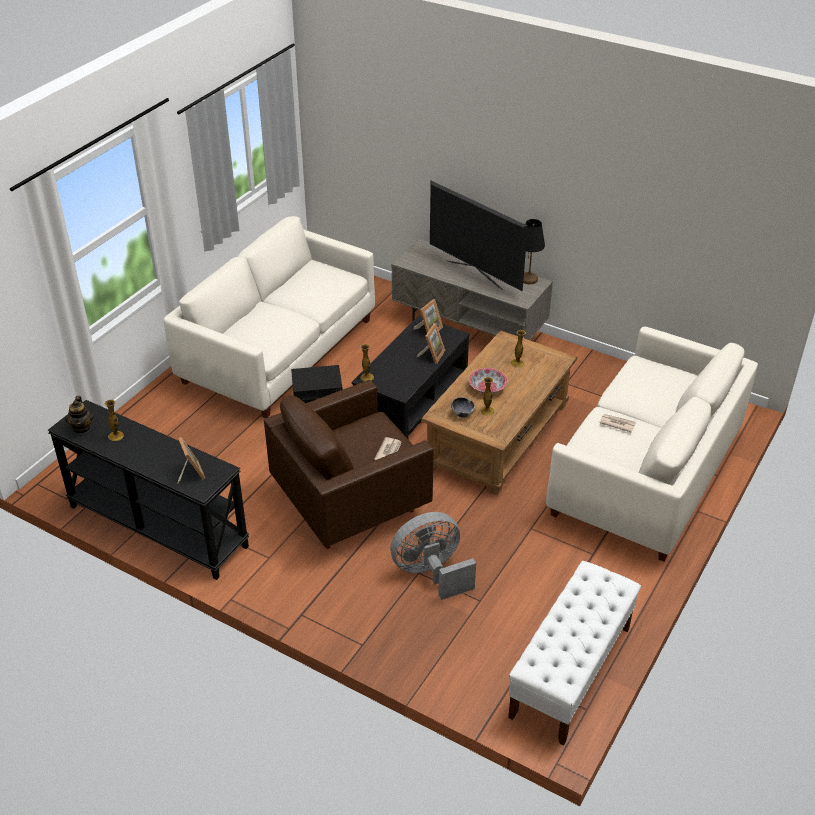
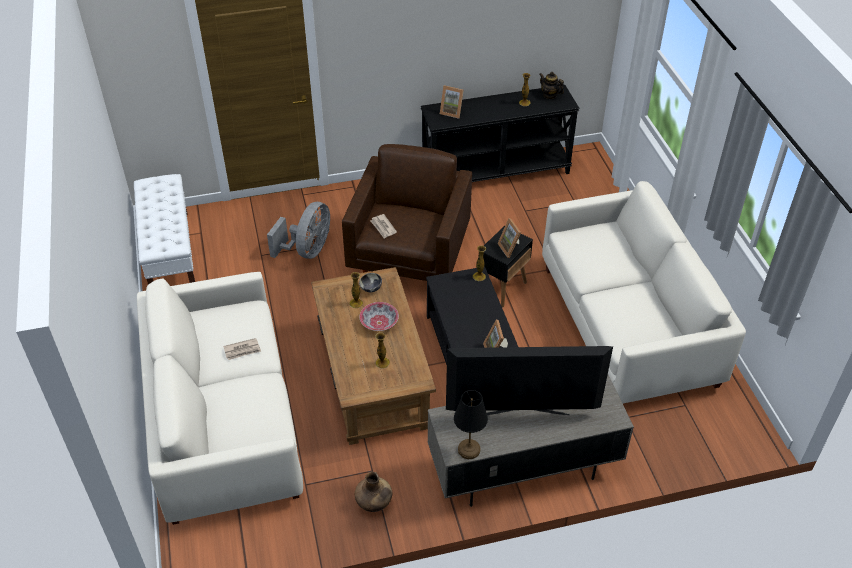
camera: 135 degrees right, 5 degrees up
(432, 355) = (460, 329): picture frame -> picture frame (511, 248)
(583, 368) = (374, 502): none -> brown vase

